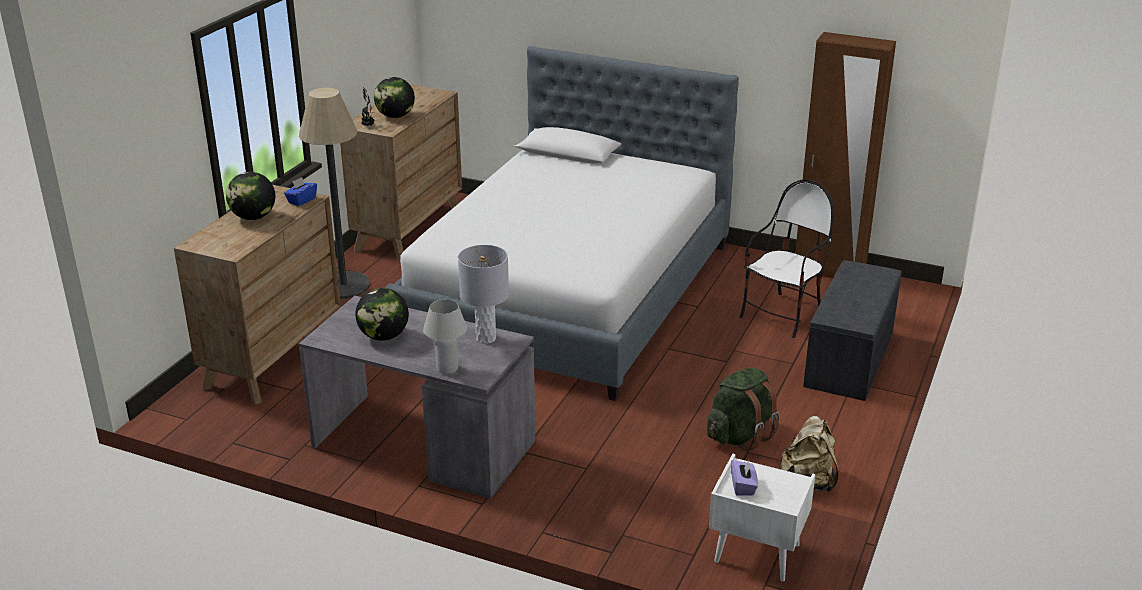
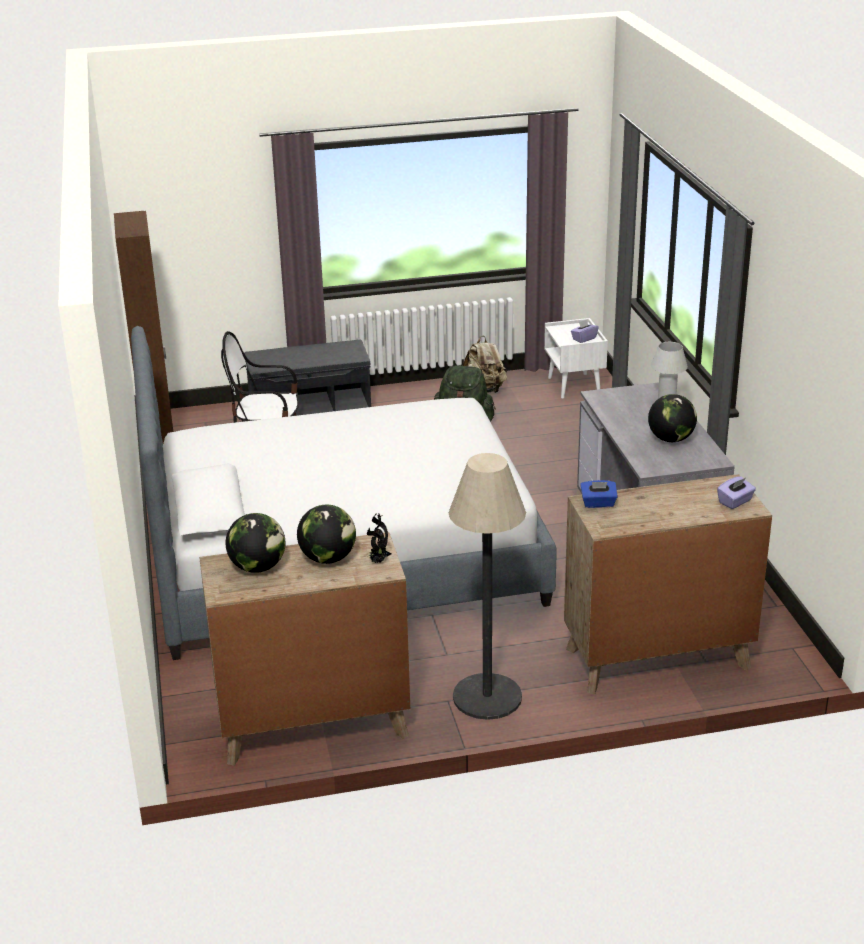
camera: 125 degrees left, 0 degrees up
(211, 243) = (735, 502): none -> purple tissue box
(253, 217) = (664, 509): globe -> globe (257, 567)
(486, 338) = (610, 404): grey table lamp -> none

